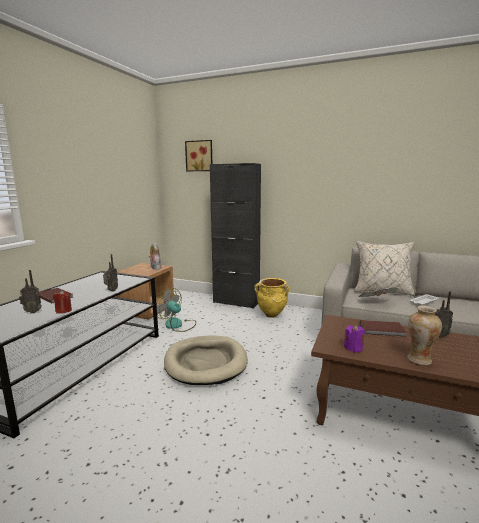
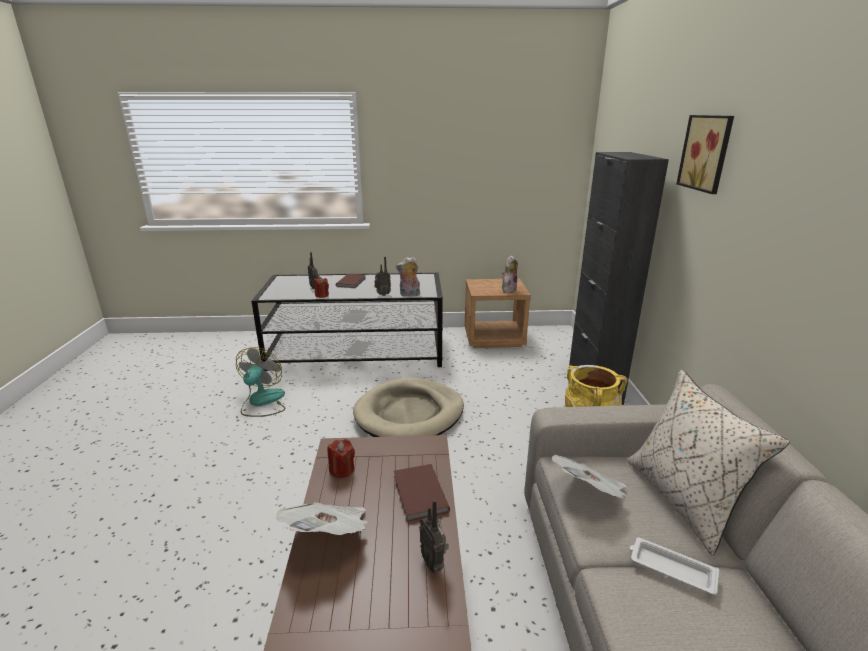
camera: 65 degrees right, 10 degrees up
(130, 284) = (409, 295): none -> plush toy
(177, 325) = (477, 368): fan -> fan (262, 402)
(199, 156) = (623, 132): picture -> picture (707, 153)
(353, 348) = (342, 470): purple candle -> red candle
(419, 359) = (329, 535): vase -> newspaper

